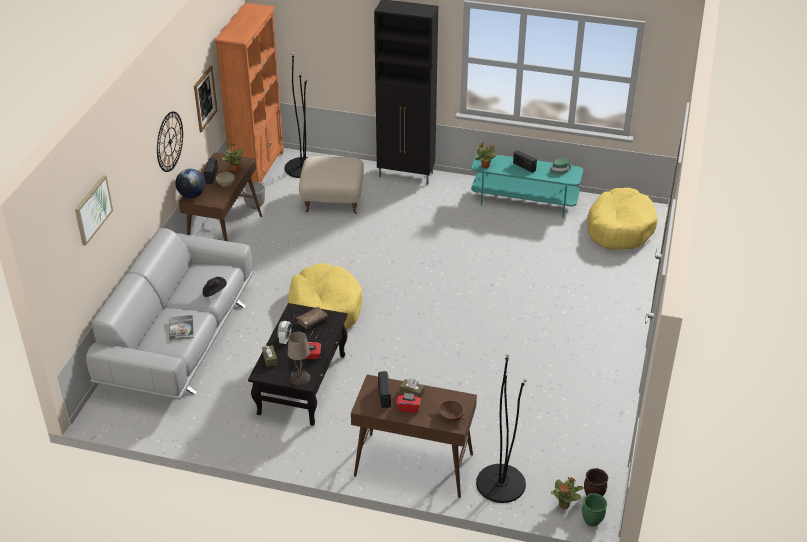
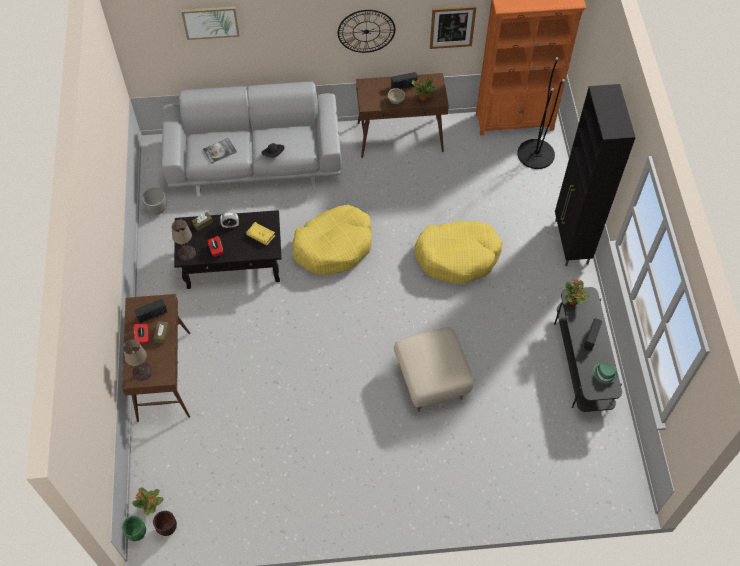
camera: 70 degrees right, 20 degrees up
(192, 195) = (369, 84): globe -> none
(254, 205) = (457, 140): planter -> planter (157, 209)
(312, 321) = (261, 236): brown book -> yellow book
(333, 201) = (495, 197): beige ottoman -> beige ottoman (431, 380)
(451, 415) = (142, 372): brown bowl -> beige table lamp
(500, 483) = (162, 449): black floor lamp -> none
(525, 201) = (582, 363): turquoise tv stand -> grey tv stand
(619, 228) = (580, 469): yellow dog bed -> yellow dog bed (457, 256)

